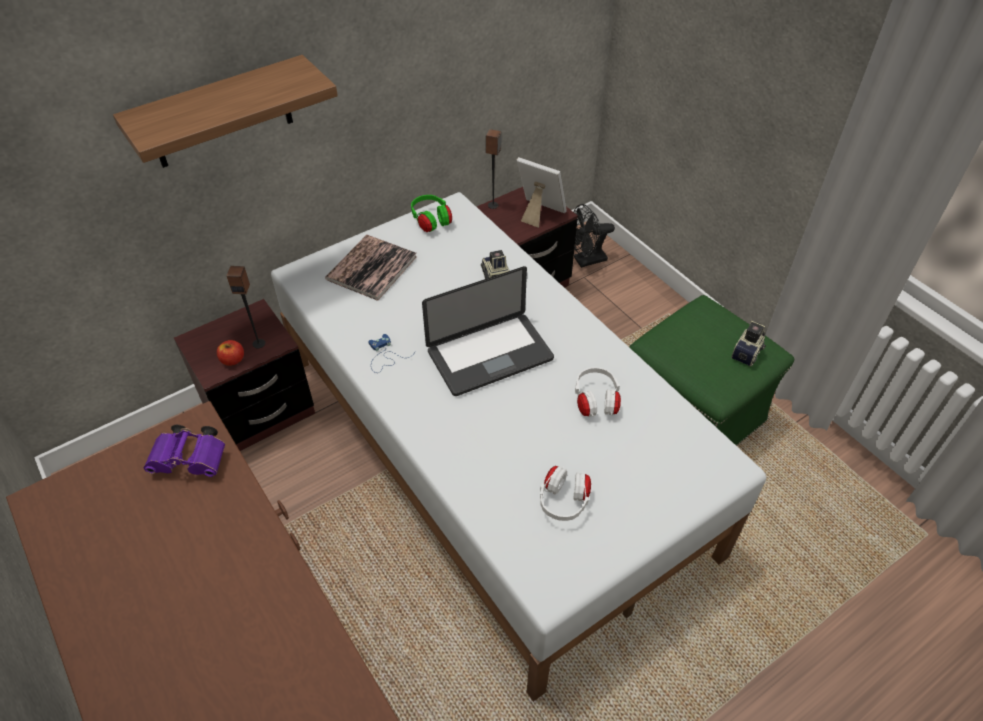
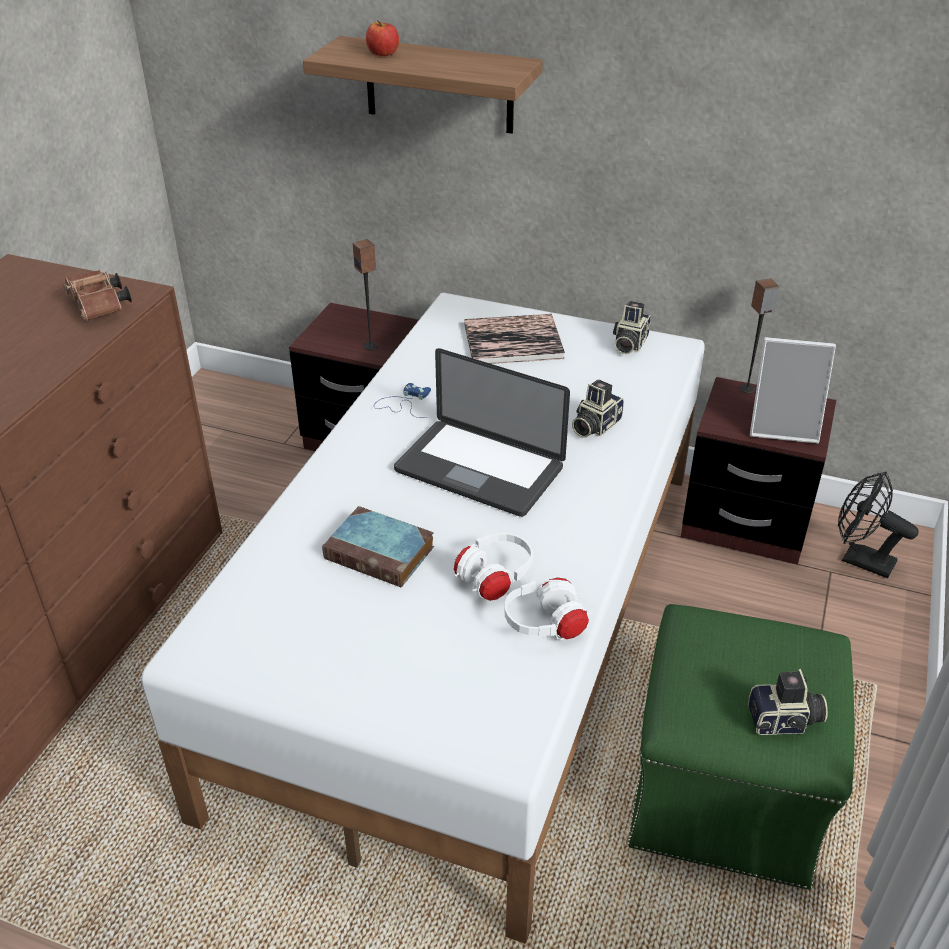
camera: 55 degrees right, 10 degrees down
(192, 460) = (100, 308): purple binoculars -> brown binoculars
(233, 360) = (336, 343): apple -> apple (383, 54)
(431, 222) = (628, 344): green headphones -> camera
(529, 443) = (382, 553): none -> book
(538, 213) = (783, 426): picture frame -> picture frame turned 105 degrees clockwise
(563, 502) = (321, 615): white headphones -> white headphones (545, 625)

